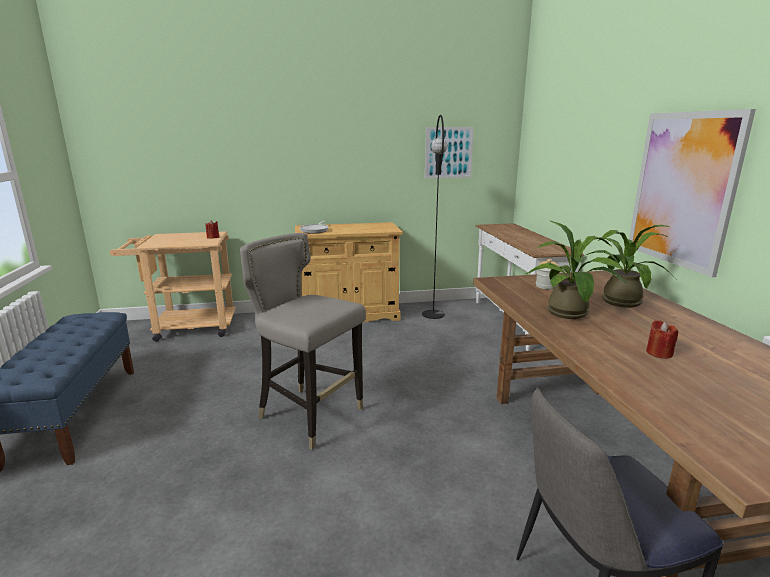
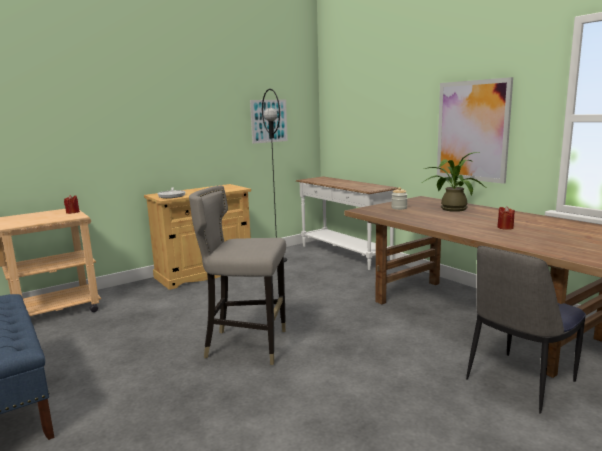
camera: 25 degrees left, 5 degrees down
(570, 315) = (435, 219): potted plant -> none

